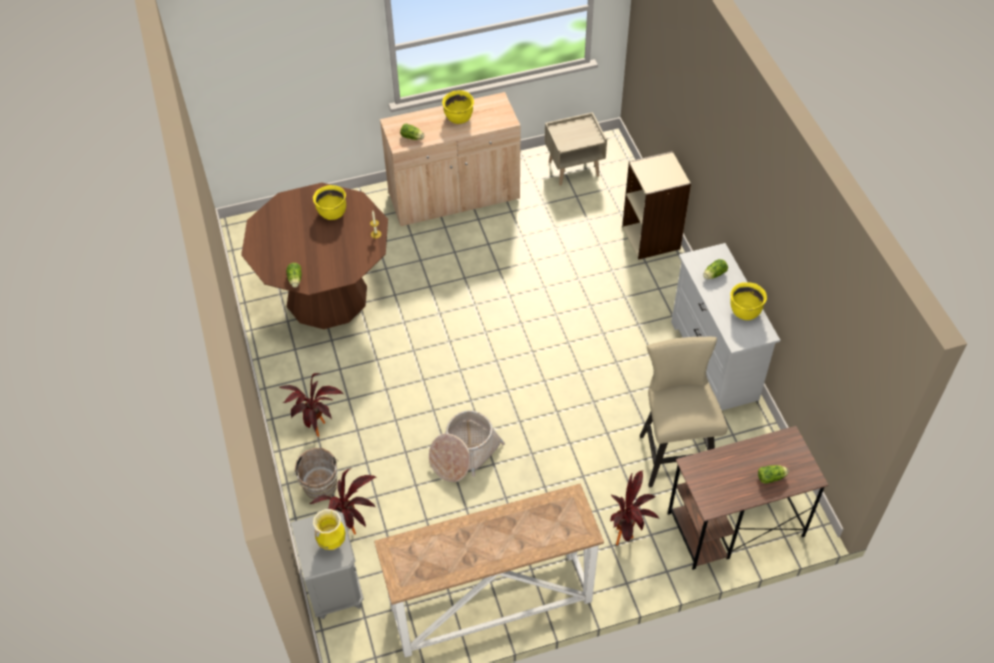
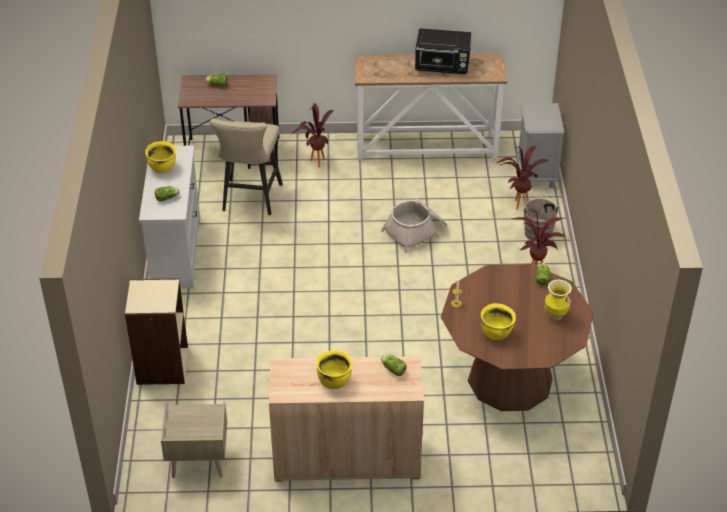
camera: 165 degrees left, 10 degrees down
(332, 543) = (535, 115): vase -> vase (555, 315)
(470, 548) = (443, 66): none -> black microwave

